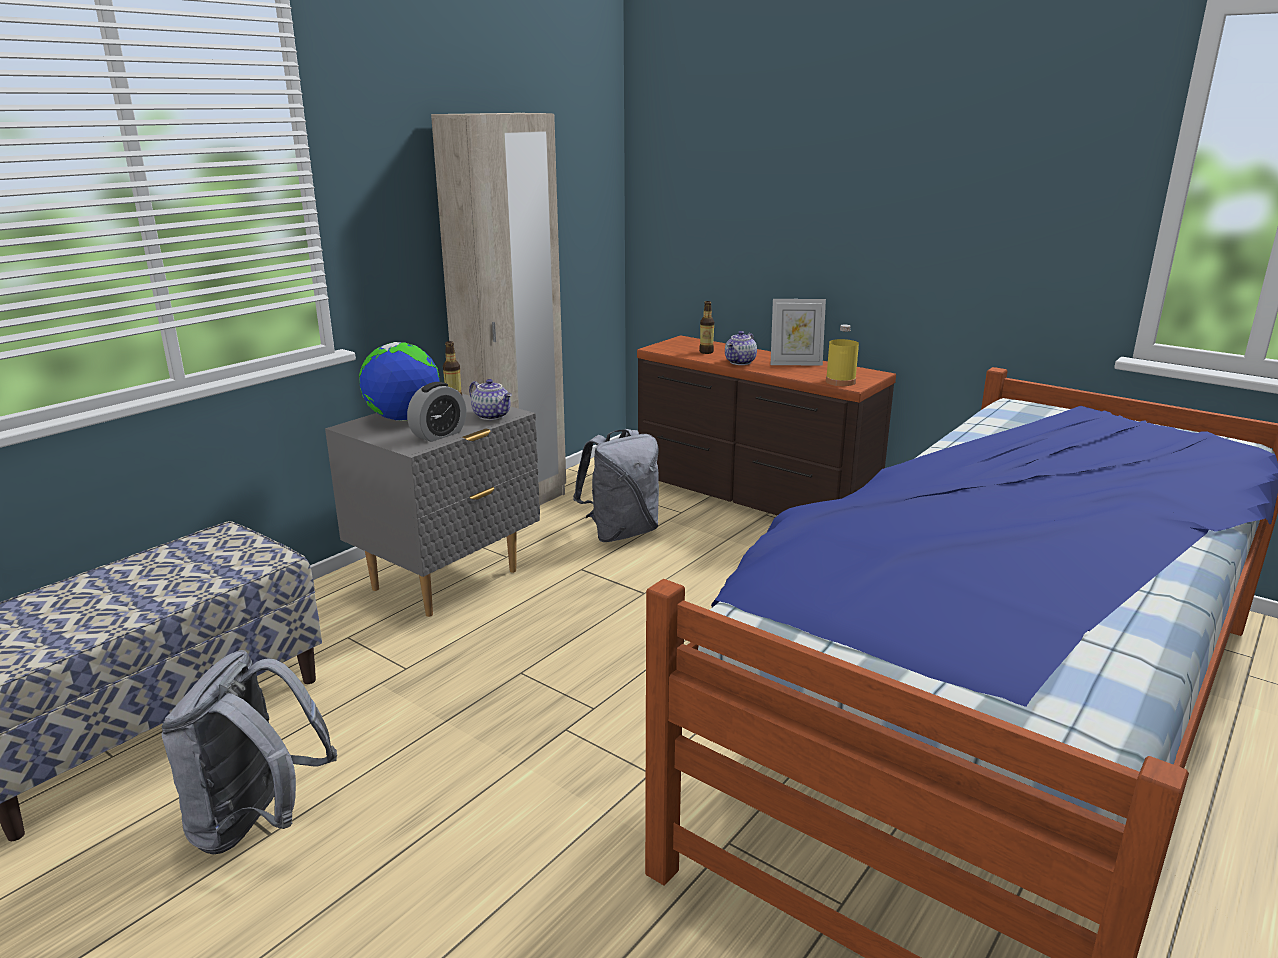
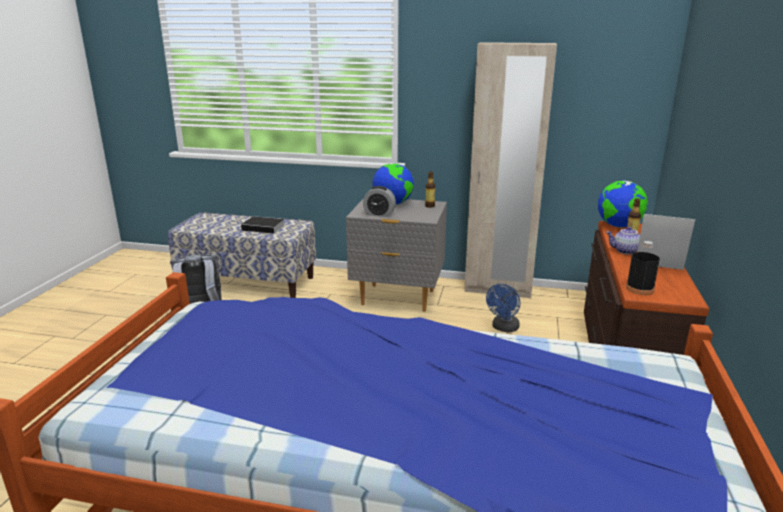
camera: 65 degrees right, 0 degrees up
(182, 571) = (265, 227): none -> book
(492, 416) = (419, 217): teapot -> none
(621, 533) = (503, 328): grey backpack -> blue fan
(666, 347) = (618, 226): none -> globe
(795, 363) = (659, 268): picture frame -> picture frame turned 135 degrees clockwise
(840, 381) = (639, 289): yellow bottle -> black bottle

